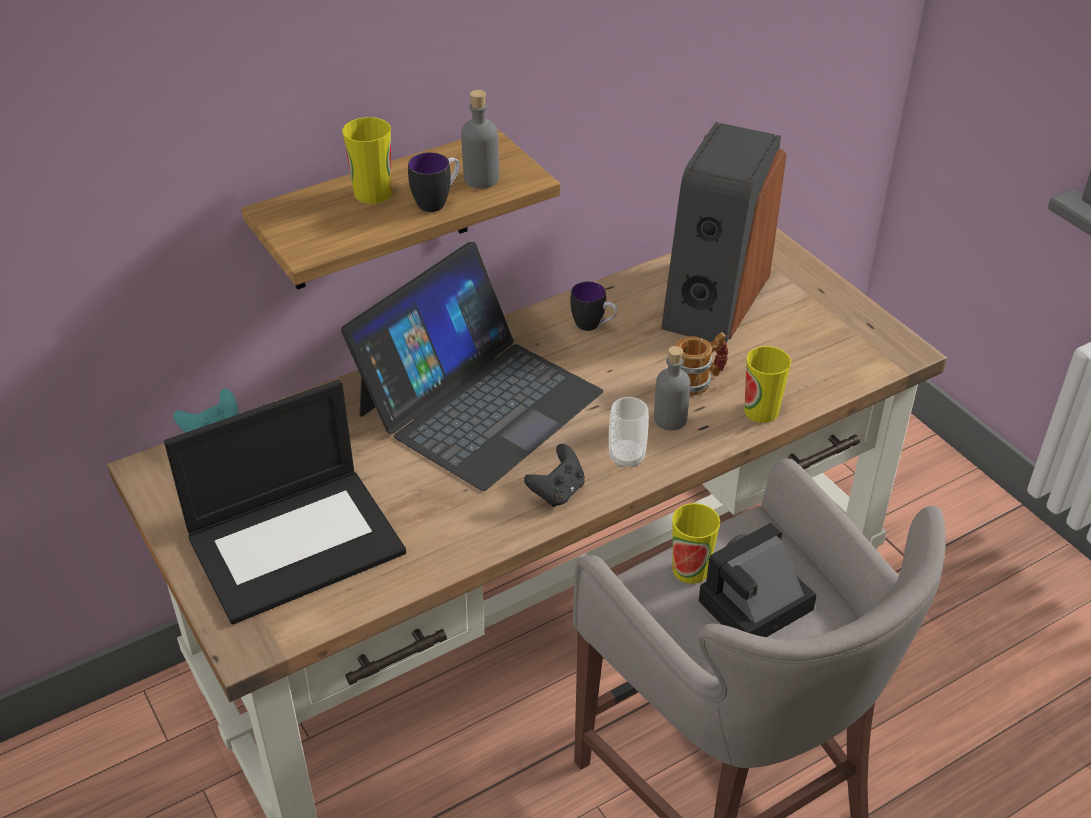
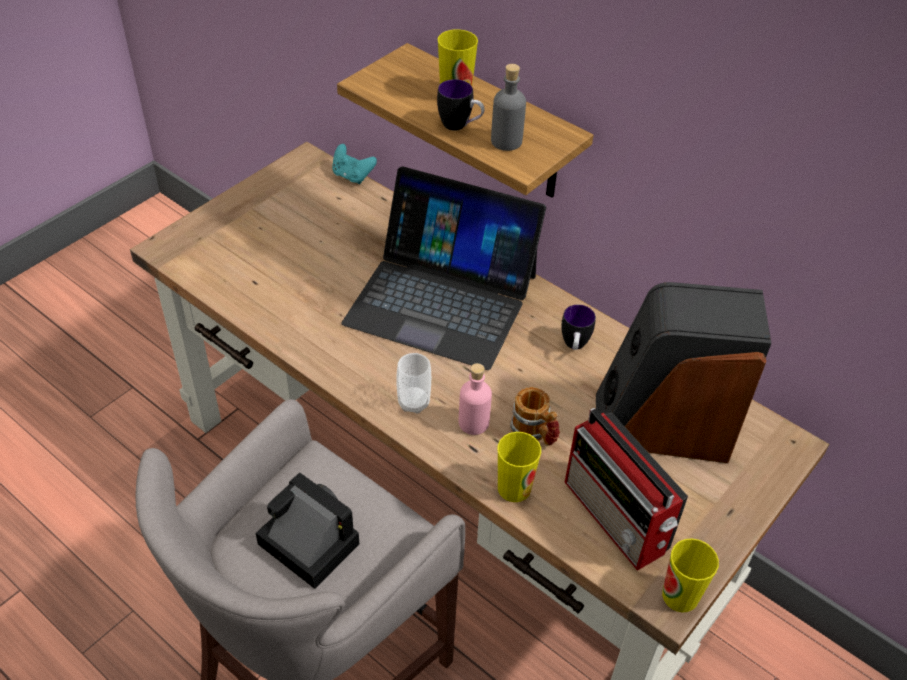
camera: 70 degrees right, 5 degrees up
(297, 542) = (261, 244): laptop -> none
(557, 492) = (356, 367): black game controller -> none
(670, 419) = (473, 423): grey bottle -> pink bottle
(690, 569) = (337, 491): cup -> cup (680, 595)
(813, 356) = (617, 519): none -> radio

